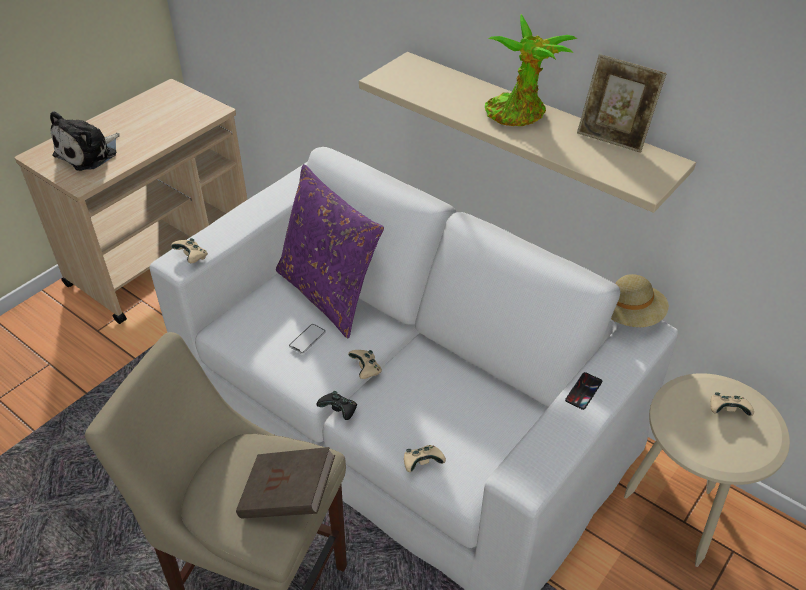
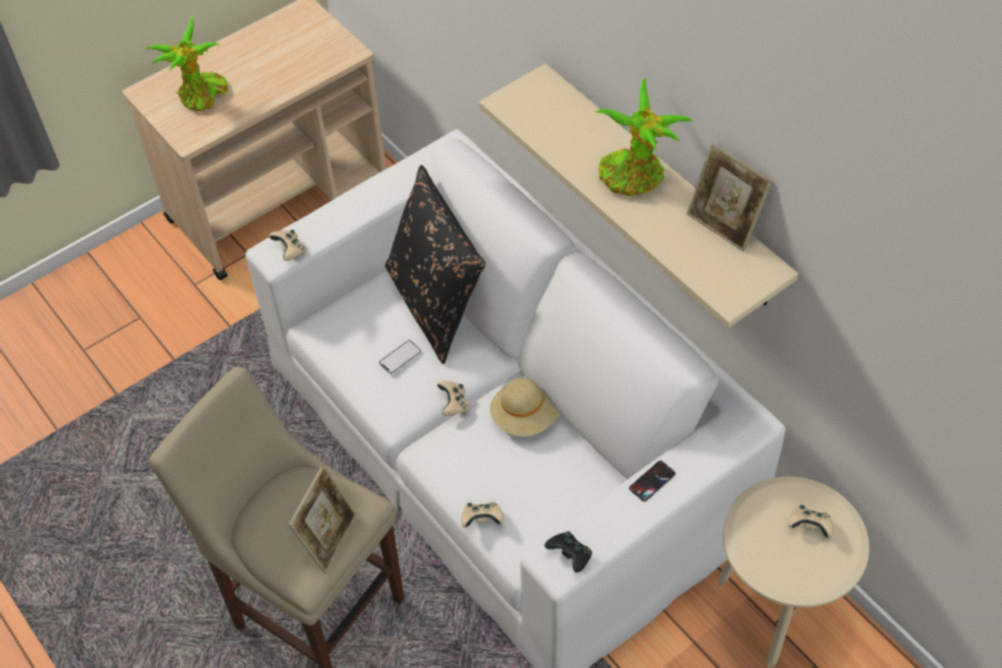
camera: 15 degrees right, 10 degrees up
(89, 153) = (201, 97): plush toy -> potted plant
(288, 497) = (329, 538): brown book -> picture frame
(329, 294) = (436, 305): purple pillow -> black pillow
(339, 411) = (414, 446): black game controller -> black game controller (570, 556)
(630, 316) = (738, 402): beige hat -> beige hat (525, 417)

